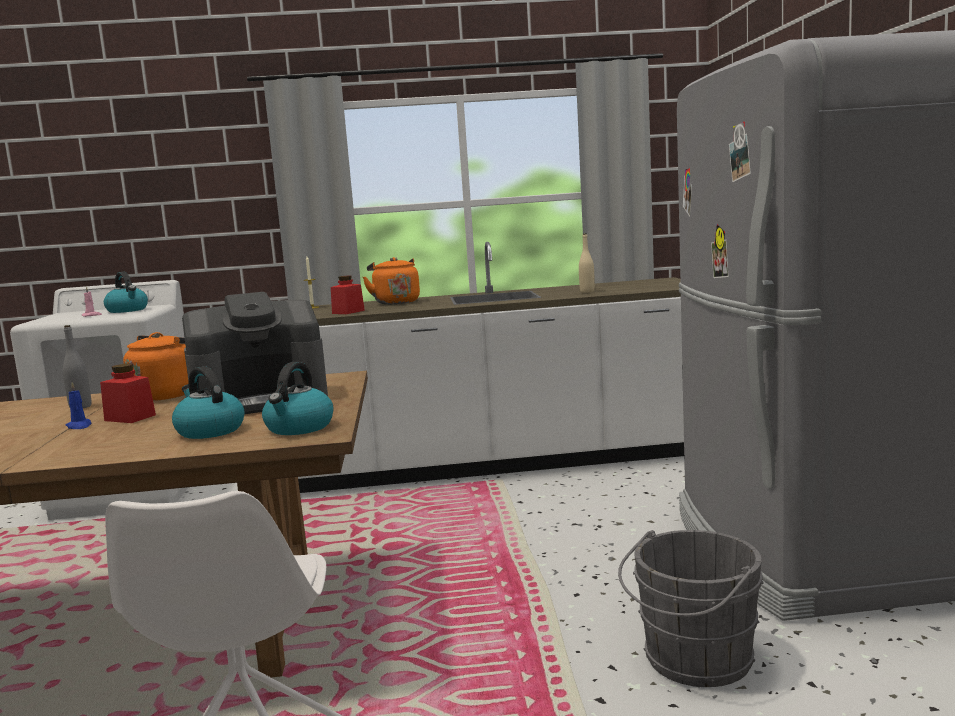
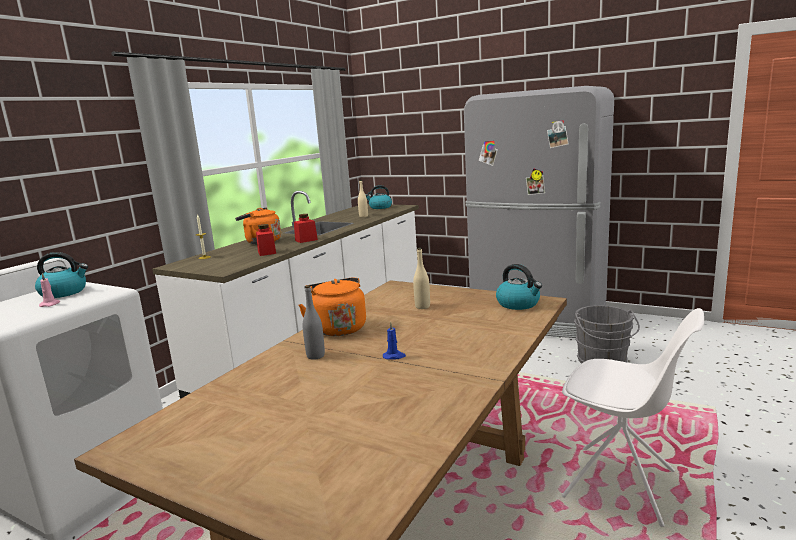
camera: 55 degrees left, 5 degrees up
(130, 418) = (398, 341): red jar -> red jar (306, 240)
(209, 431) = (486, 322): kettle -> kettle (380, 207)
(261, 400) = (422, 306): coffee machine -> beige bottle

